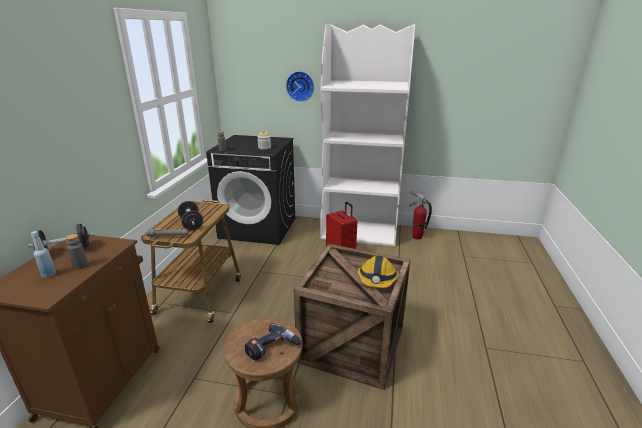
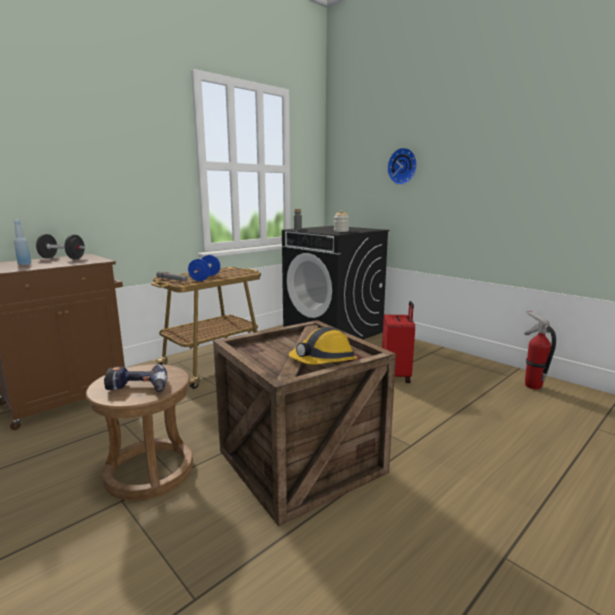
camera: 35 degrees right, 10 degrees down
(80, 266) = (50, 264): grey bottle -> none
(191, 224) = (205, 278): black dumbbell -> blue dumbbell
(360, 232) = (449, 361): white bookcase -> none

